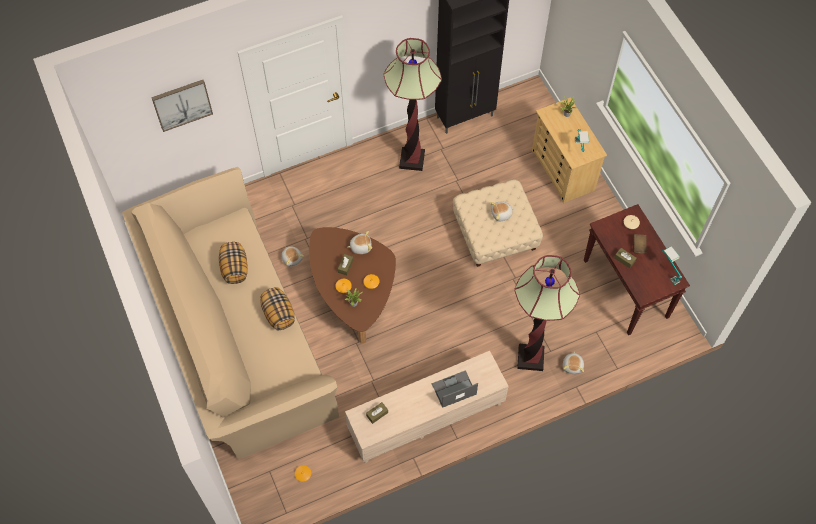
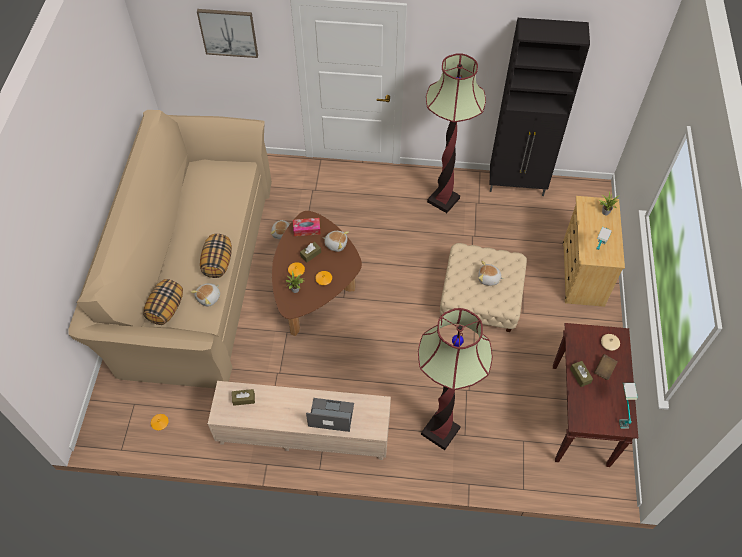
camera: 30 degrees right, 5 degrees down
(234, 268) = (209, 207): pillow -> pillow (166, 309)
(327, 246) = (306, 229): none -> tissue box
(573, 366) = (478, 461): plush toy -> plush toy (209, 298)

